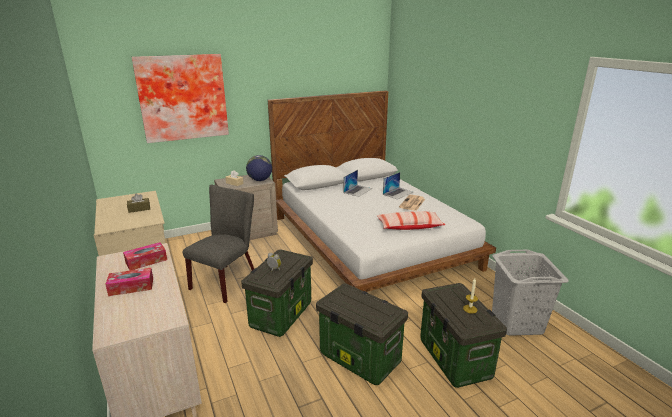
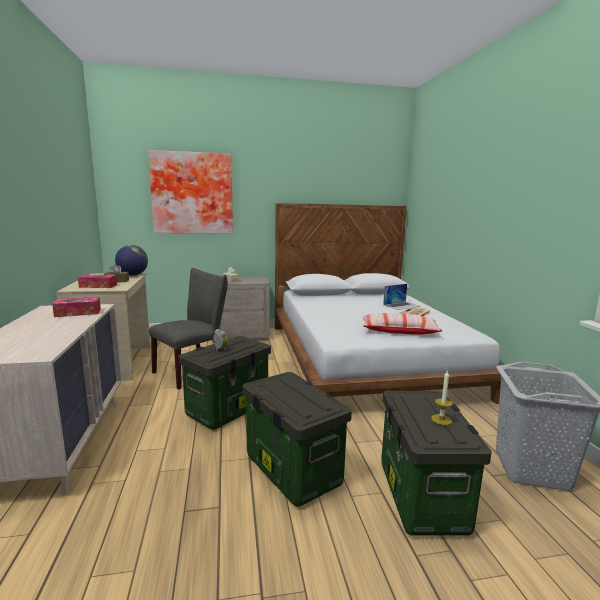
camera: 15 degrees right, 10 degrees down
(131, 287) = (38, 327): tissue box -> tissue box (98, 286)
(260, 180) = (256, 280): globe -> globe (133, 275)
(358, 190) = (357, 300): laptop -> none

